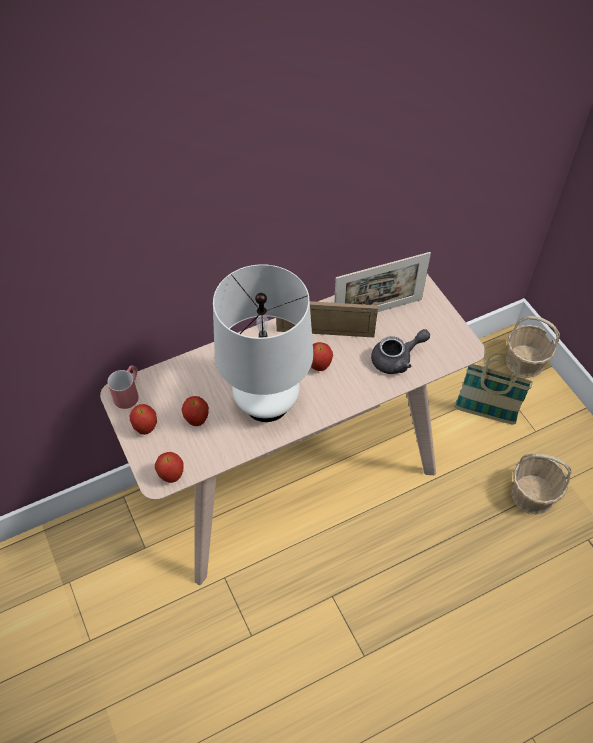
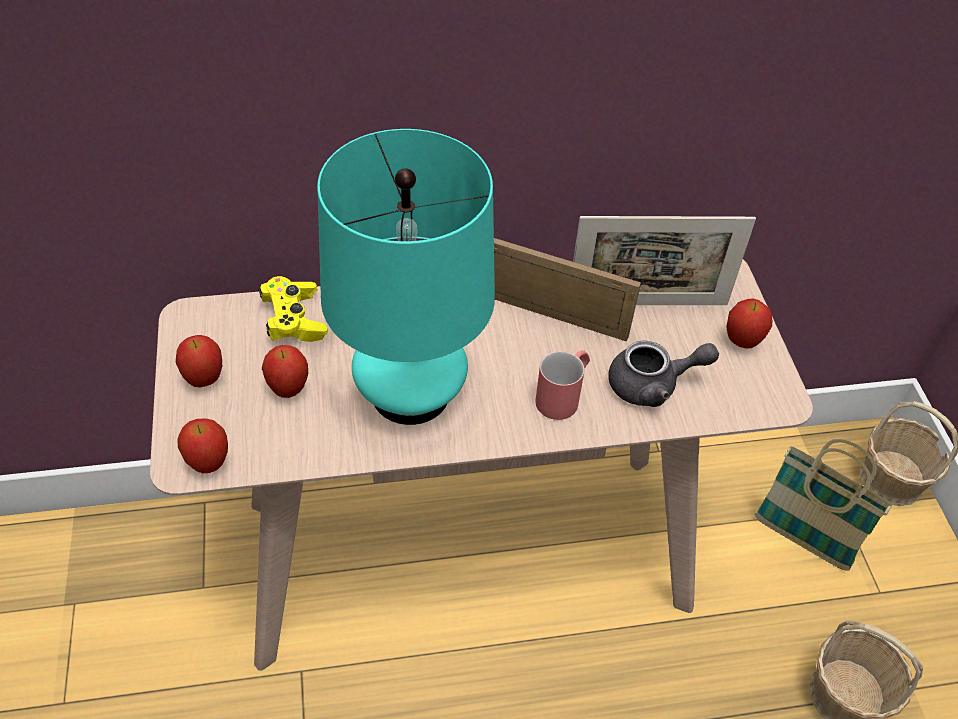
camera: 15 degrees right, 5 degrees down
(129, 393) = (204, 321): red mug -> red mug (563, 395)
(181, 377) = (294, 320): none -> yellow game controller
(266, 402) = (410, 393): white table lamp -> turquoise table lamp
(319, 366) = (519, 361): apple -> apple (742, 341)

